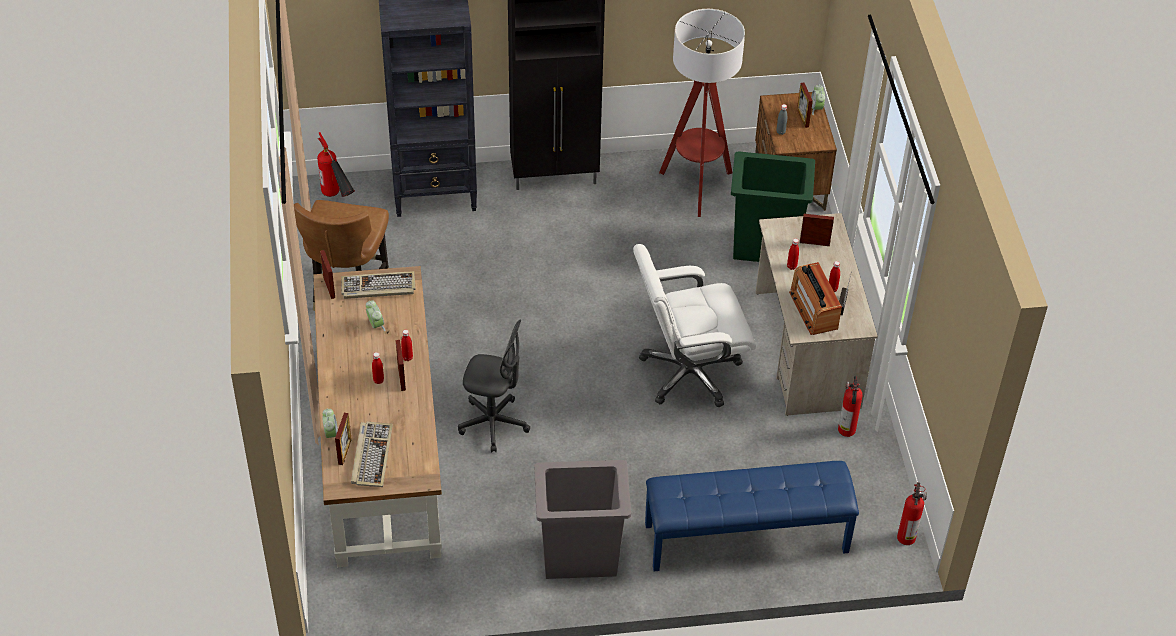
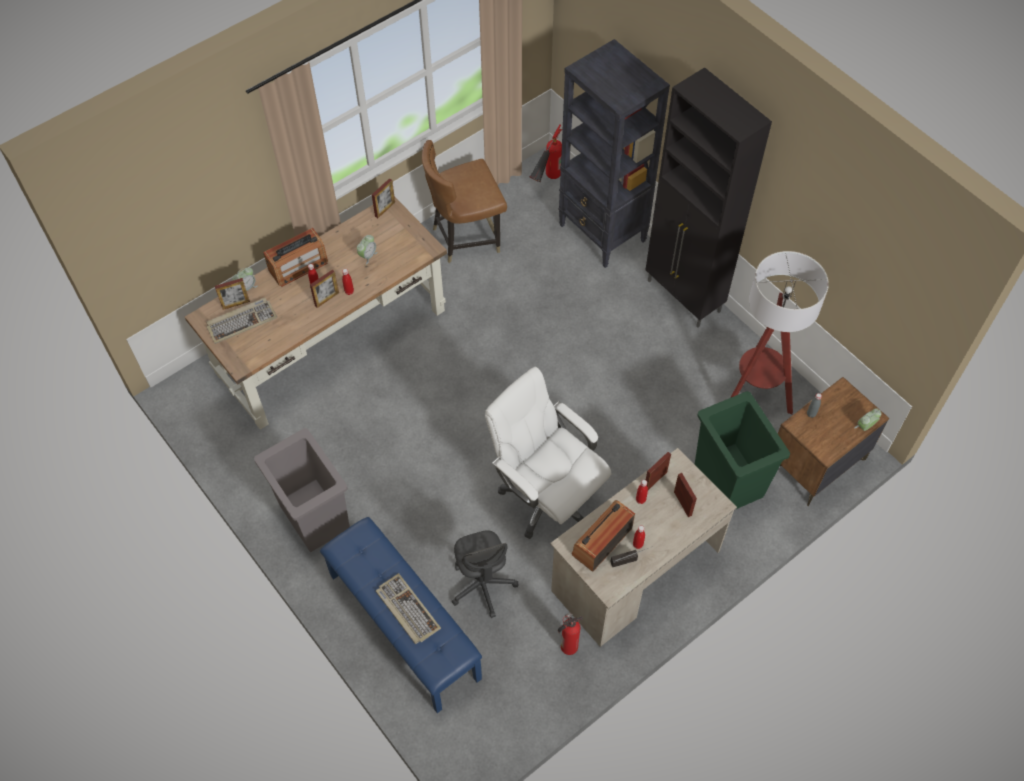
camera: 60 degrees right, 10 degrees up
(340, 383) = (298, 266): none -> radio
(378, 287) = (405, 237): keyboard -> keyboard (407, 610)
(493, 424) = (404, 394): grey office chair -> grey office chair (483, 586)
(803, 118) = (843, 422): picture frame -> picture frame (655, 480)
(906, 536) = (483, 752): fire extinguisher -> none

